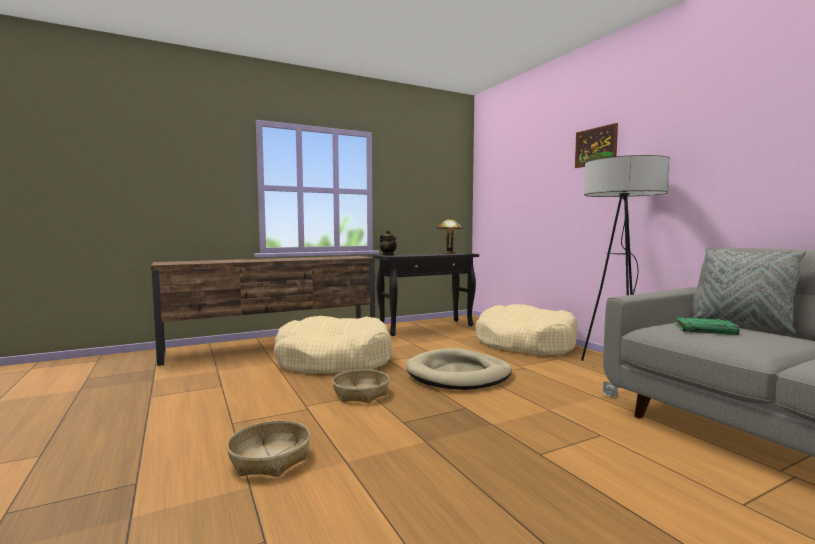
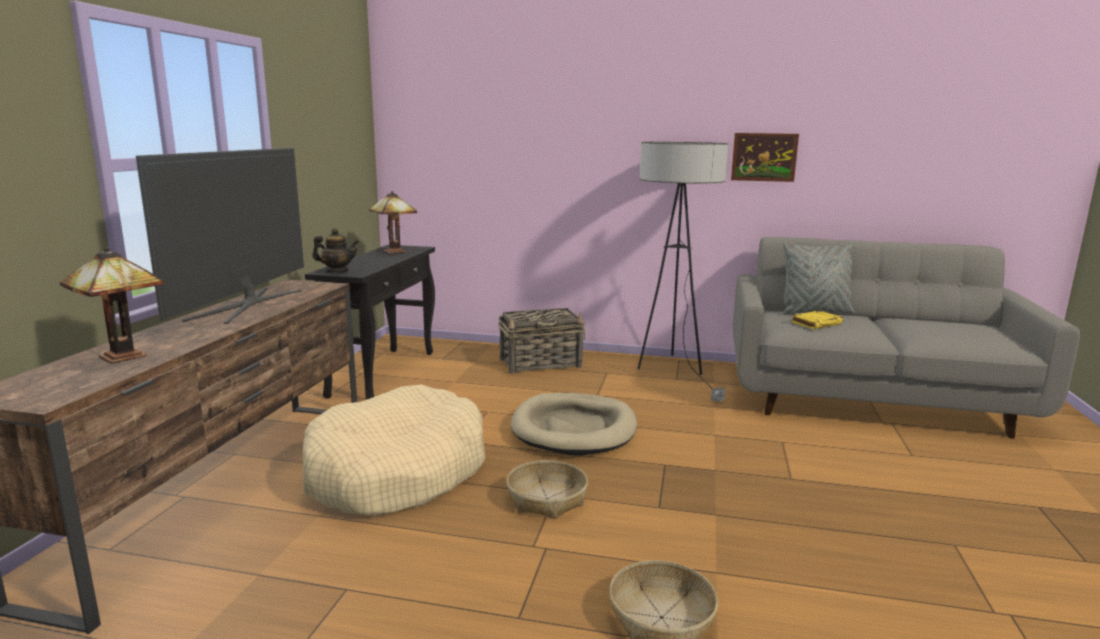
camera: 50 degrees left, 10 degrees up
(221, 261) = (125, 355): none -> table lamp
(310, 258) = (247, 304): none -> television
(525, 343) = (541, 363): beige dog bed -> basket
(595, 146) = (610, 108): picture -> picture (764, 157)
(705, 330) = (816, 323): green book -> yellow book

